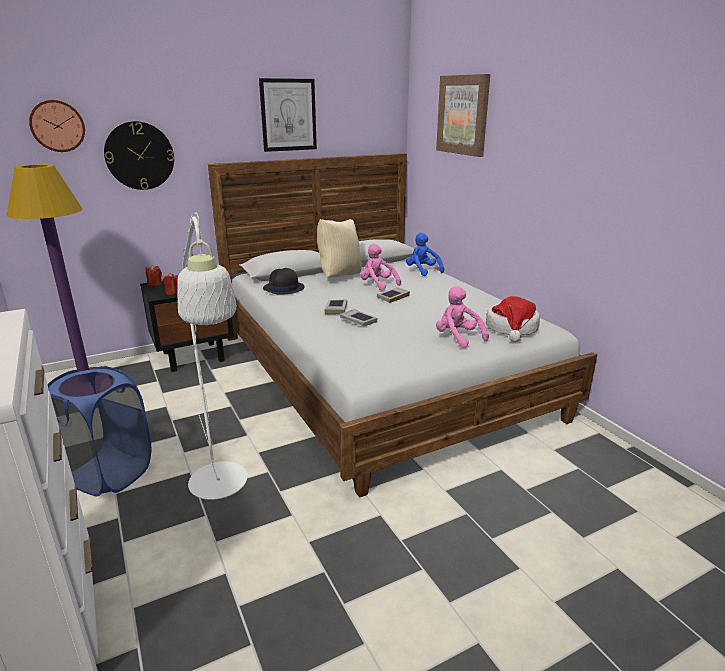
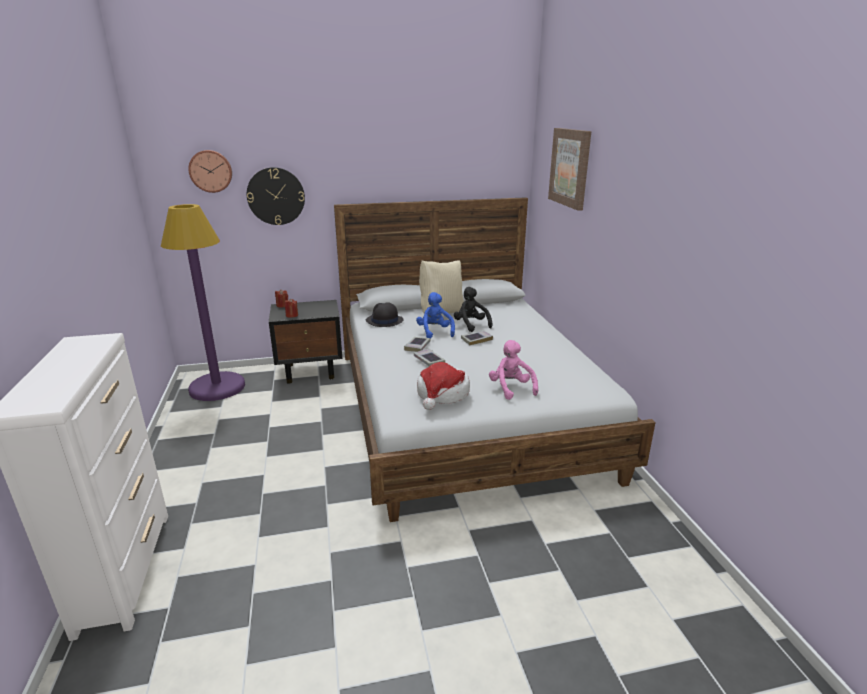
camera: 15 degrees right, 0 degrees up
(108, 474) = (203, 465): blue laundry basket -> none
(221, 489) = (281, 494): white floor lamp -> none
(288, 115) = (410, 161): picture -> none
(377, 284) = (471, 325): pink plush toy -> black plush toy
(422, 271) = (523, 315): blue plush toy -> blue plush toy (435, 332)
(512, 328) = (569, 385): hat -> hat (442, 394)

